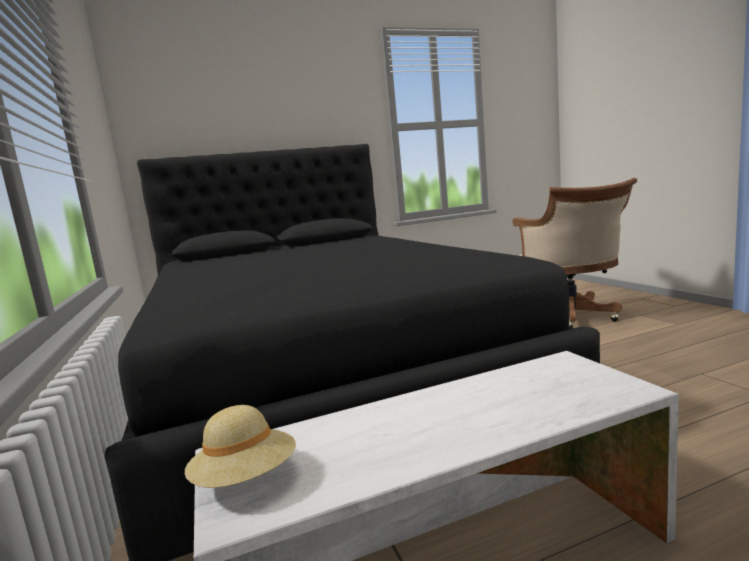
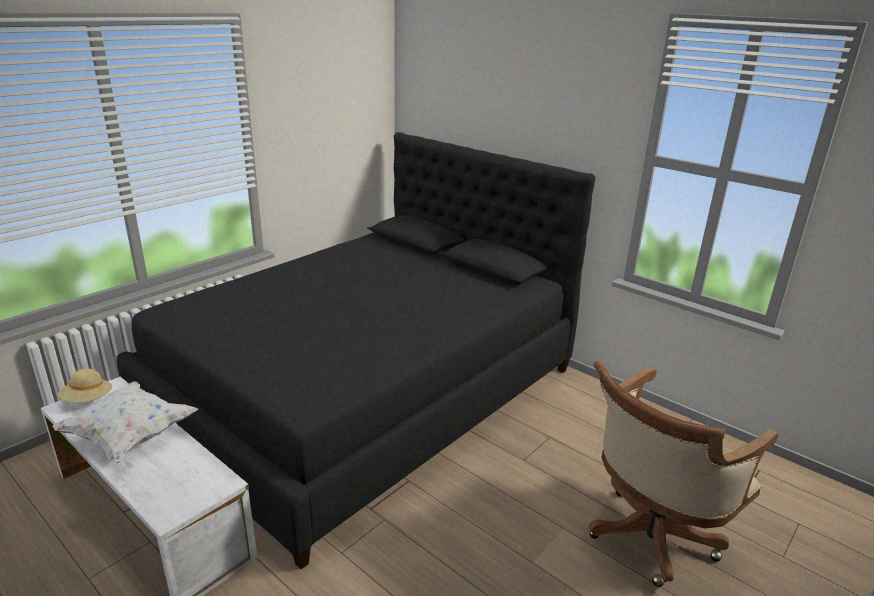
camera: 60 degrees right, 15 degrees up
(419, 426) = (130, 436): none -> white pillow

